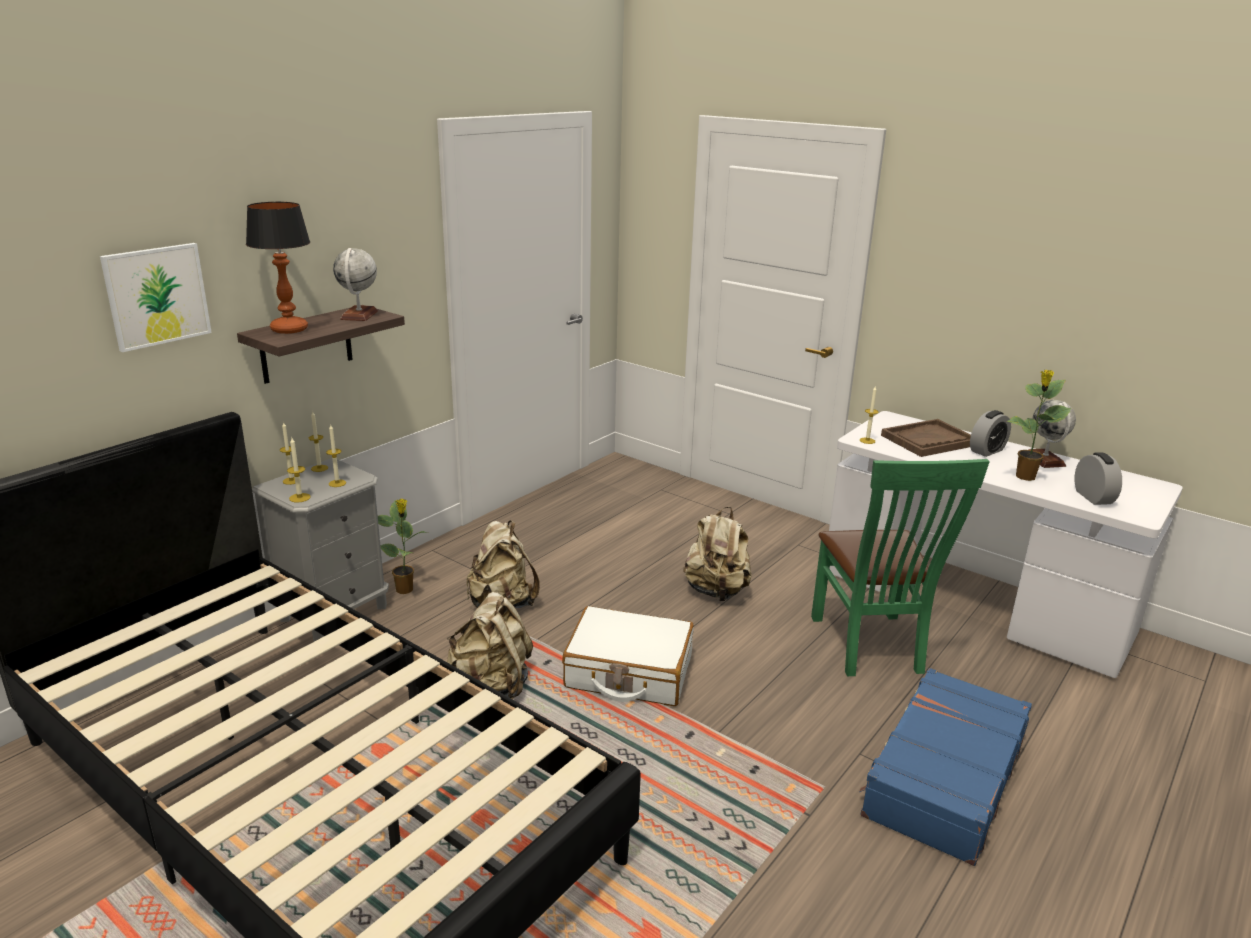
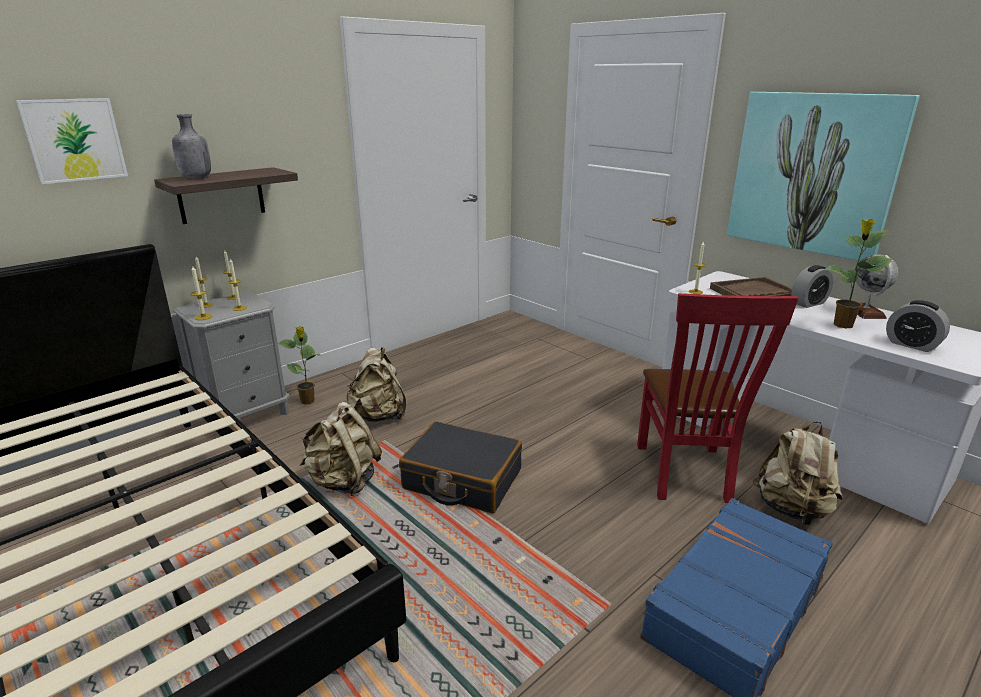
camera: 10 degrees right, 0 degrees up
(288, 329) = (195, 178): table lamp -> grey bottle
(359, 315) = (262, 172): globe -> none
(628, 672) = (462, 480): white suitcase -> black suitcase
(716, 591) = (559, 418): beige backpack -> beige backpack (792, 509)
(870, 648) = (685, 476): green chair -> red chair
(985, 309) = (813, 173): none -> picture
(1093, 497) = (911, 345): alarm clock -> alarm clock turned 135 degrees clockwise

